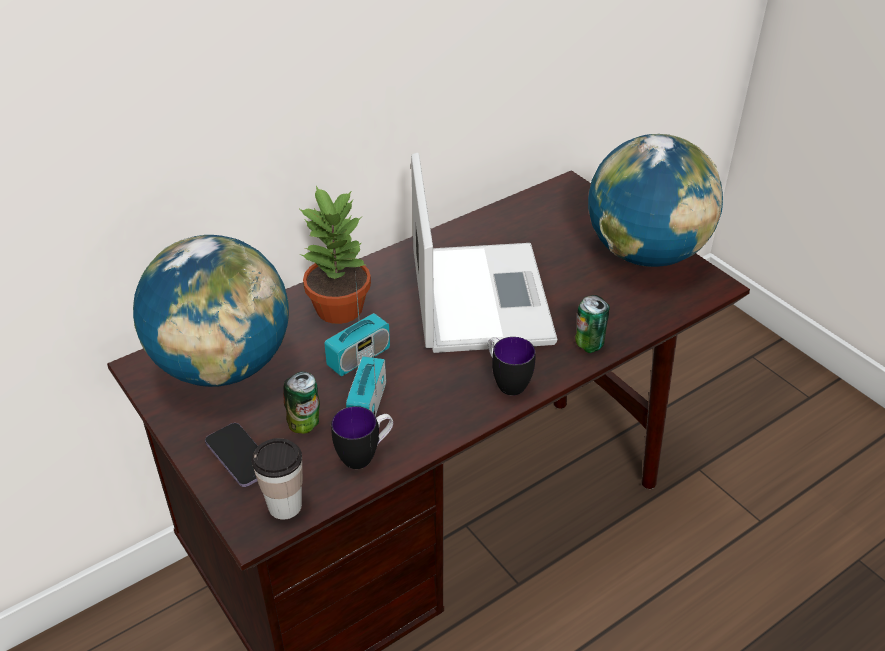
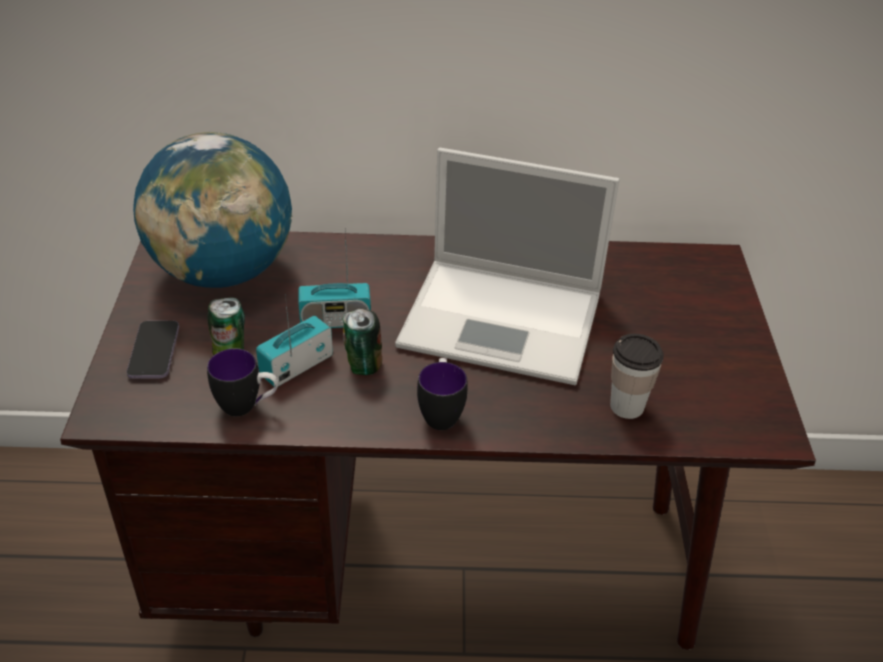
camera: 35 degrees right, 0 degrees up
(285, 506) = (141, 411): cup -> cup (626, 406)
(340, 307) = (368, 270): potted plant -> none
(479, 295) = (505, 320): laptop -> laptop turned 75 degrees clockwise
(588, 345) = (561, 421): can -> can (363, 366)
(645, 254) = (728, 364): globe -> none

